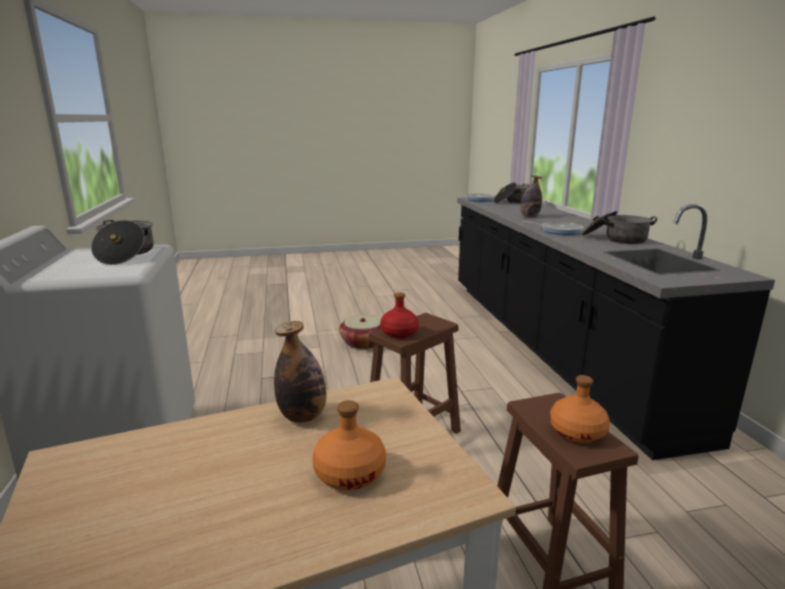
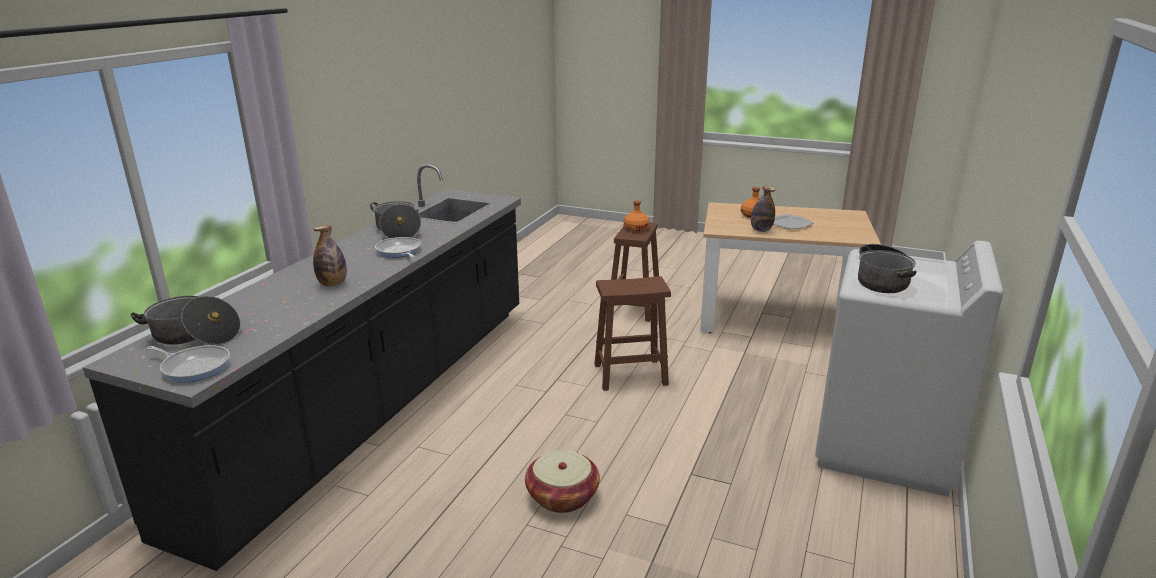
camera: 145 degrees left, 5 degrees up
(245, 465) = (790, 224): none -> plate
(399, 332) = (649, 284): red bottle -> none

